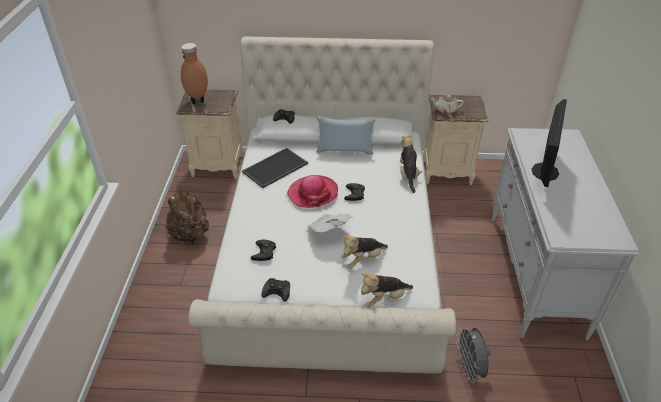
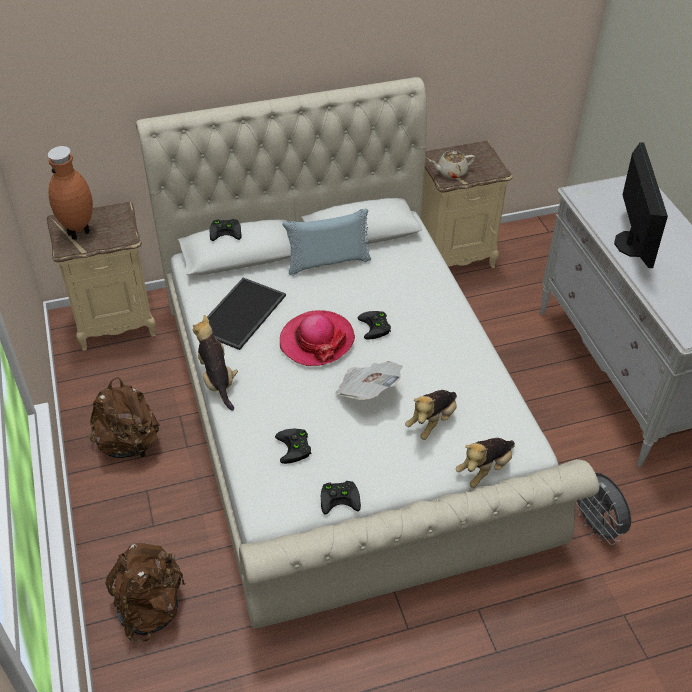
camera: 20 degrees left, 5 degrees up
(153, 333) = (150, 608): none -> brown backpack
(408, 175) = (433, 281): plush toy -> plush toy (217, 380)

